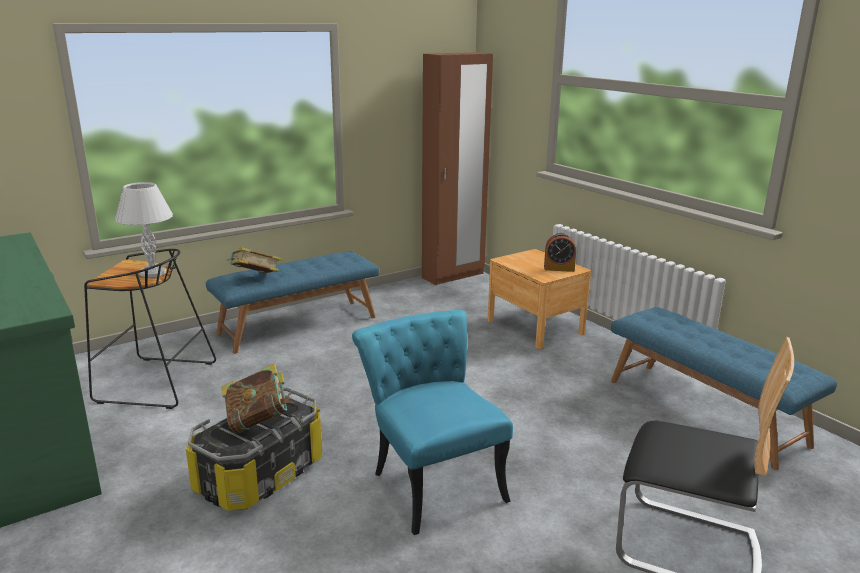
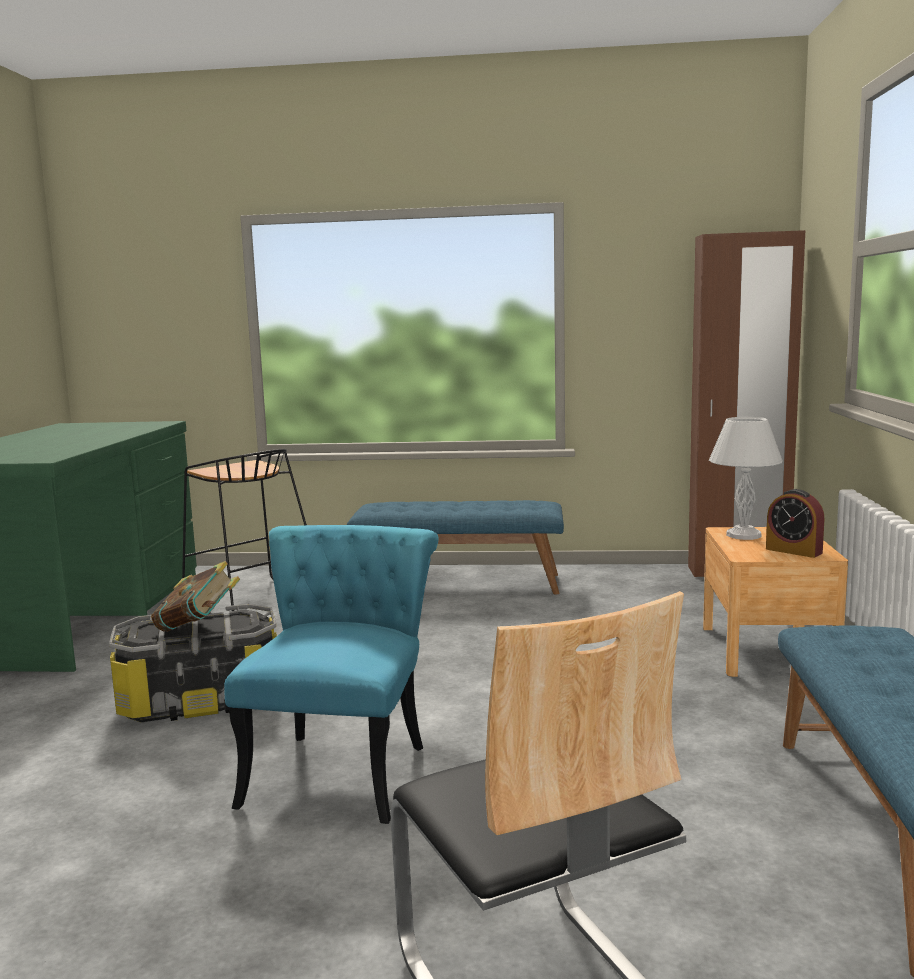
camera: 40 degrees right, 10 degrees down
(152, 273) = (252, 470): white table lamp -> white table lamp (742, 535)
(255, 278) = (399, 508): book -> none

